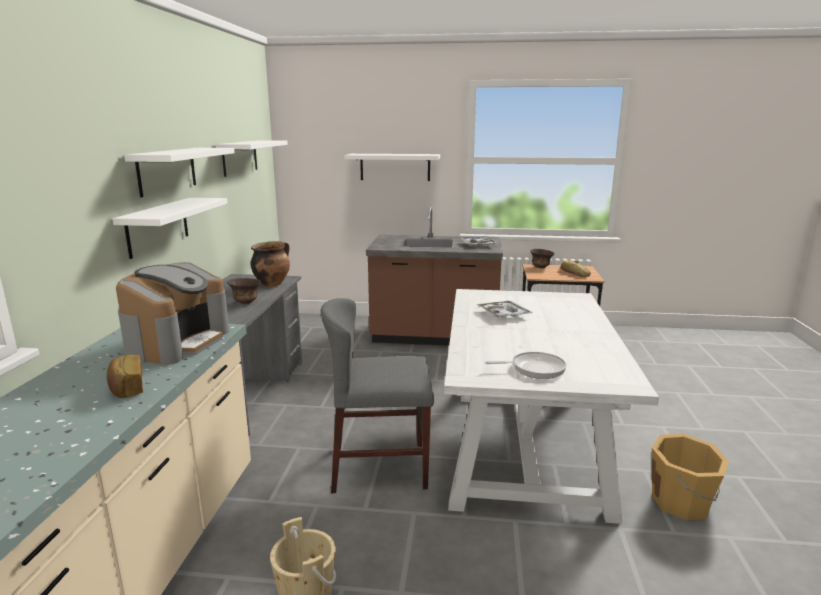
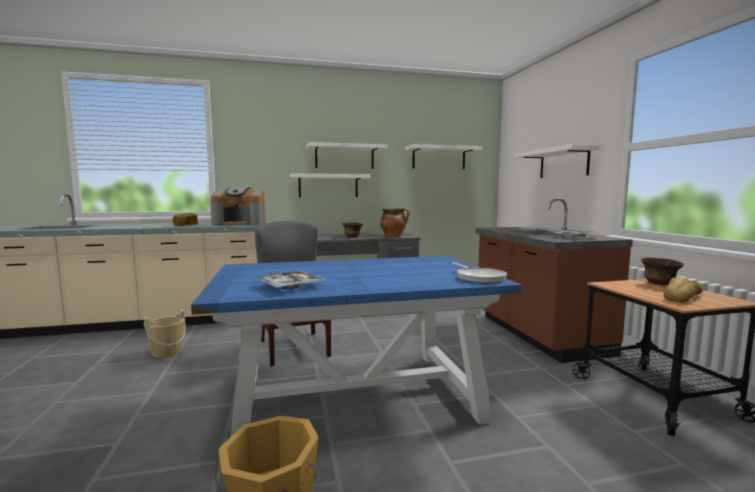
camera: 70 degrees right, 10 degrees down
(503, 314) = (388, 266): tray -> tray (289, 286)
(523, 443) = (356, 396): white dining table -> blue dining table
(534, 368) = (256, 275): frying pan -> frying pan (479, 278)

